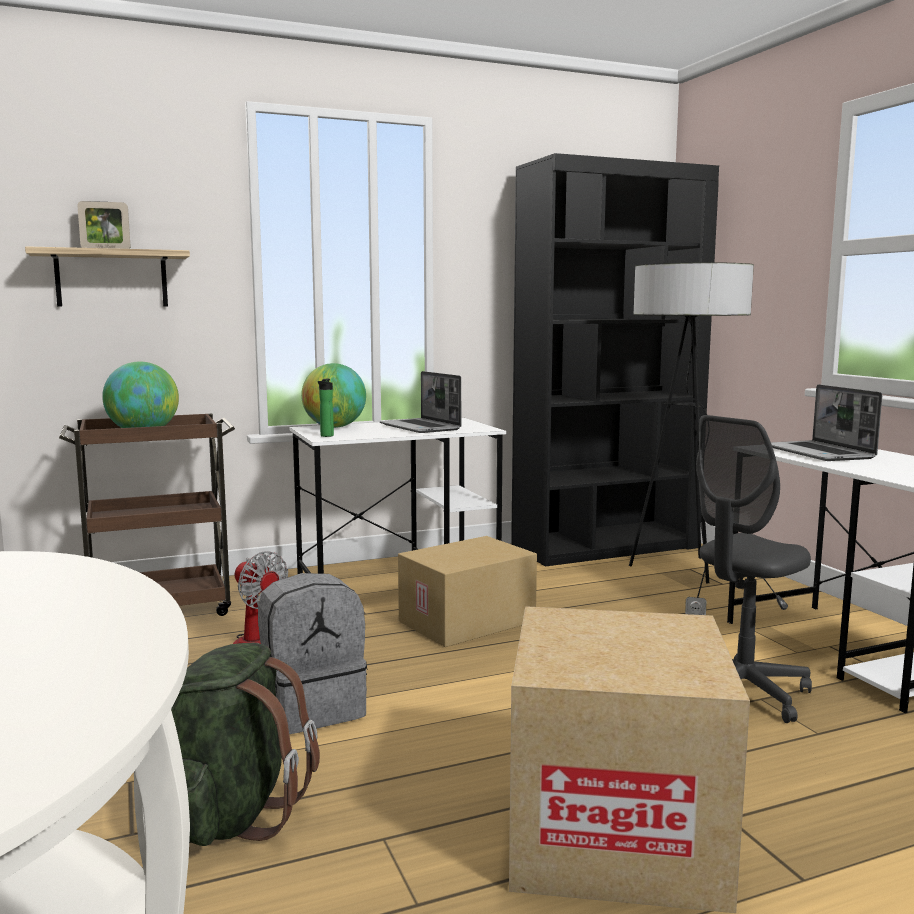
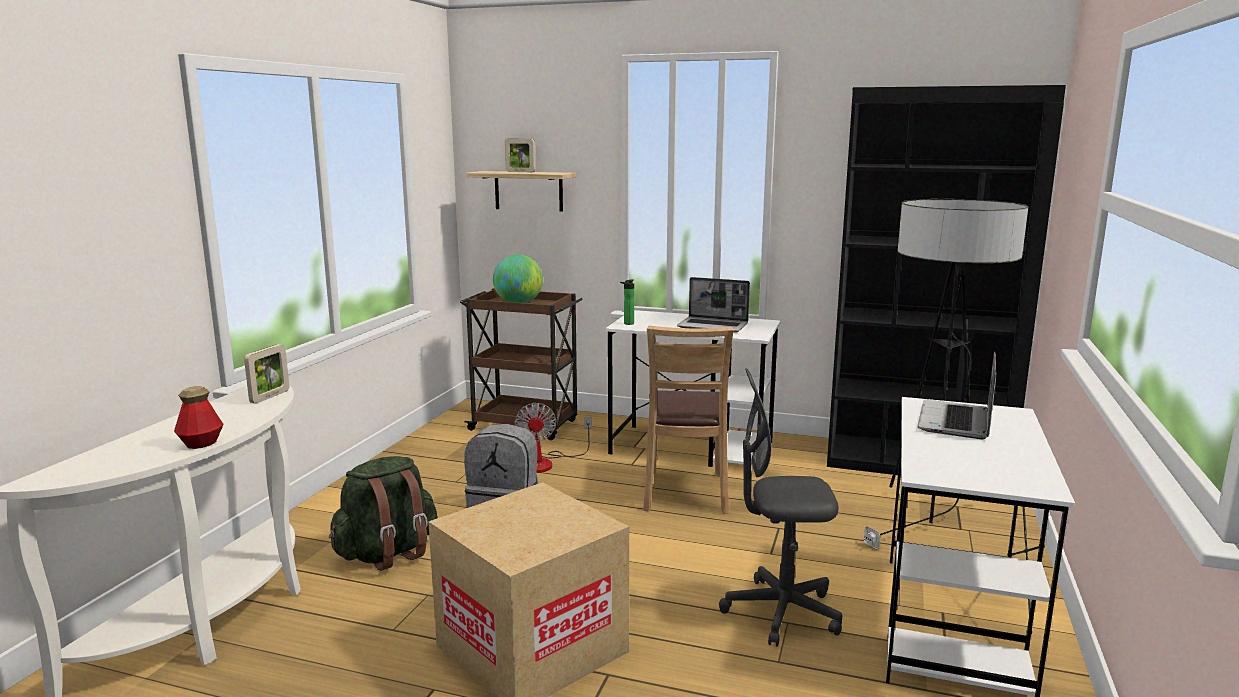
camera: 40 degrees right, 5 degrees up
(68, 570) = (270, 397): none -> picture frame
(143, 652) = (201, 443): none -> bottle
(334, 427) = (657, 315): globe -> none
(421, 427) = (714, 326): laptop -> laptop turned 75 degrees counterclockwise
(467, 622) = (685, 492): cardboard box -> brown chair

